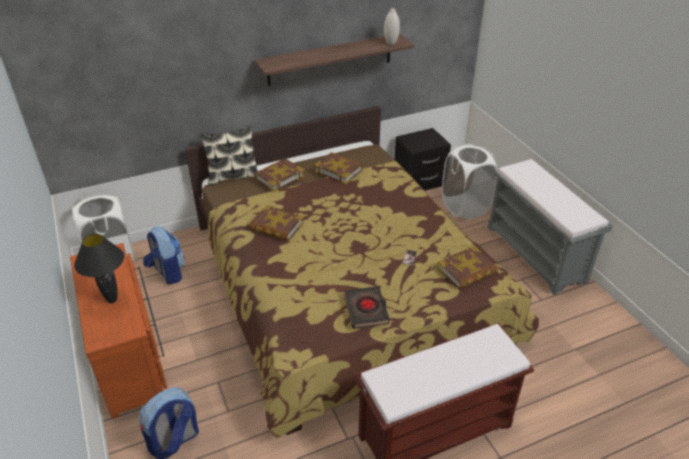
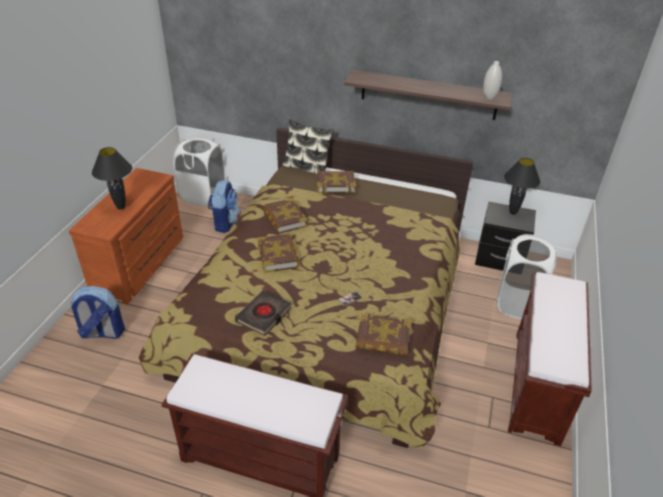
camera: 40 degrees right, 0 degrees up
(339, 170) = (388, 202): book -> book (278, 256)
(421, 137) = (512, 212): none -> black table lamp
(536, 254) = (537, 386): grey bench -> brown bench

